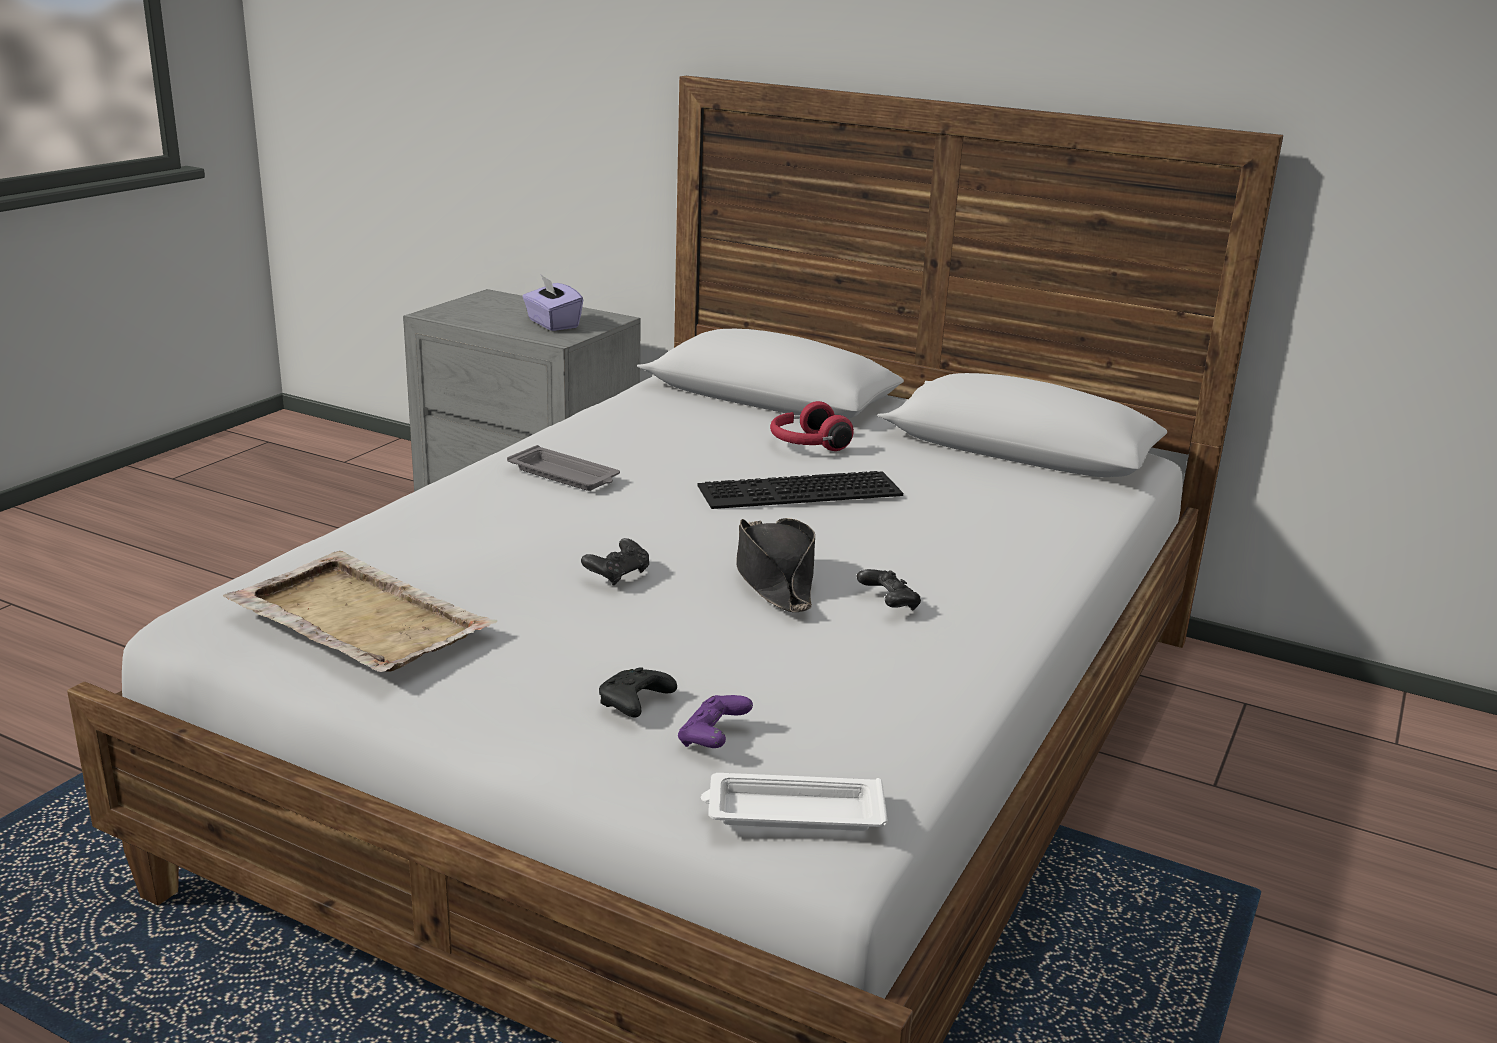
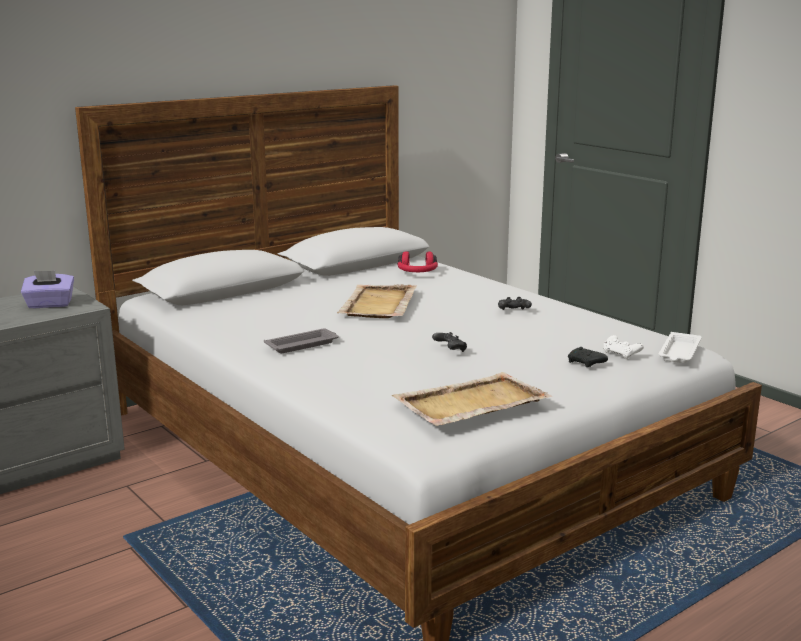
camera: 65 degrees left, 5 degrees down
(713, 738) = (621, 355): purple game controller -> white game controller
(773, 577) = (474, 324): black hat -> none
(799, 492) = (378, 305): keyboard -> beige tray
(807, 445) = (311, 294): red headphones -> red headphones (417, 273)

